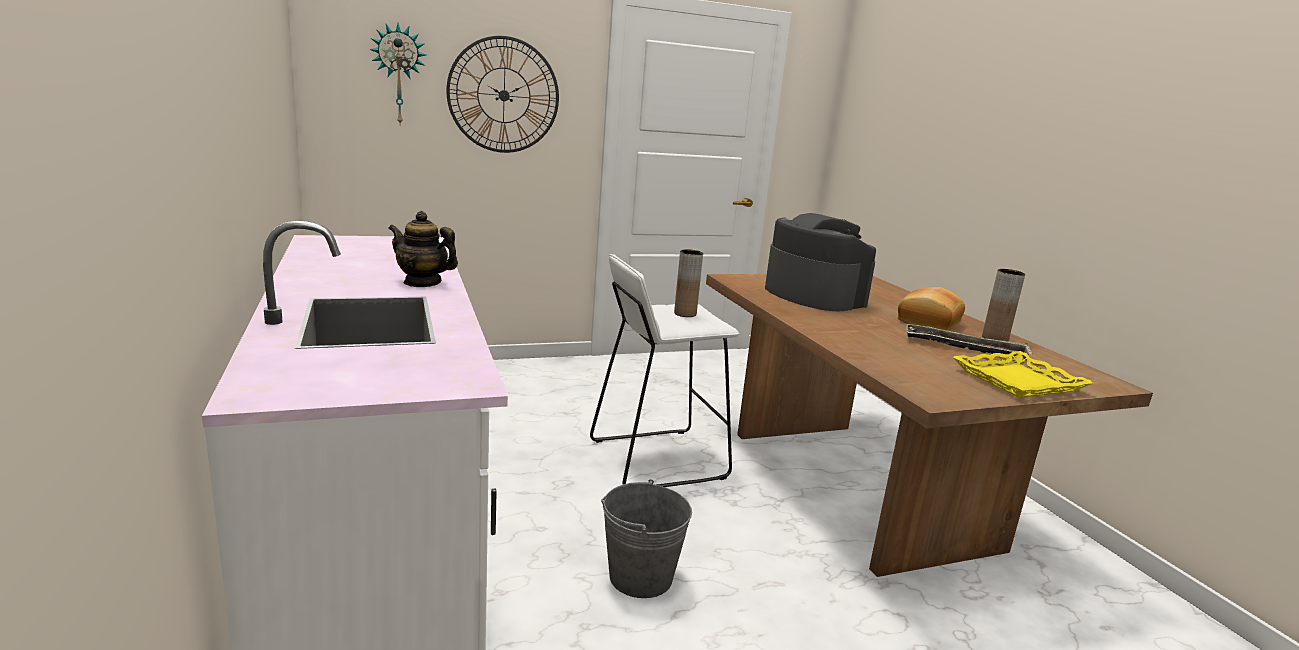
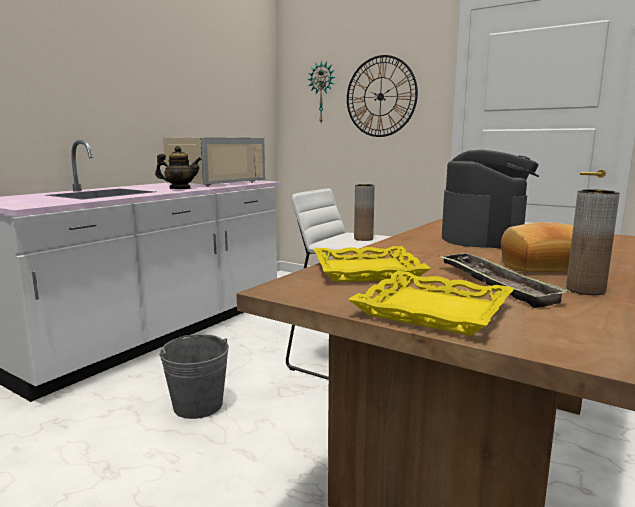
camera: 55 degrees right, 5 degrees down
(375, 255) = (212, 183): none -> beige microwave
(422, 282) = (180, 189): teapot -> teapot turned 105 degrees clockwise
(897, 360) = (367, 271): none -> yellow tray

